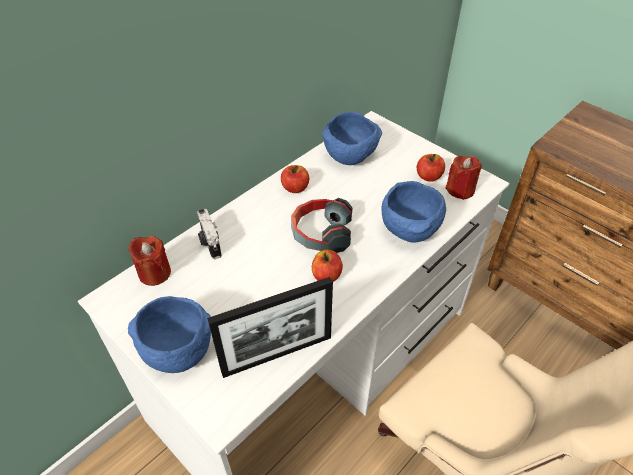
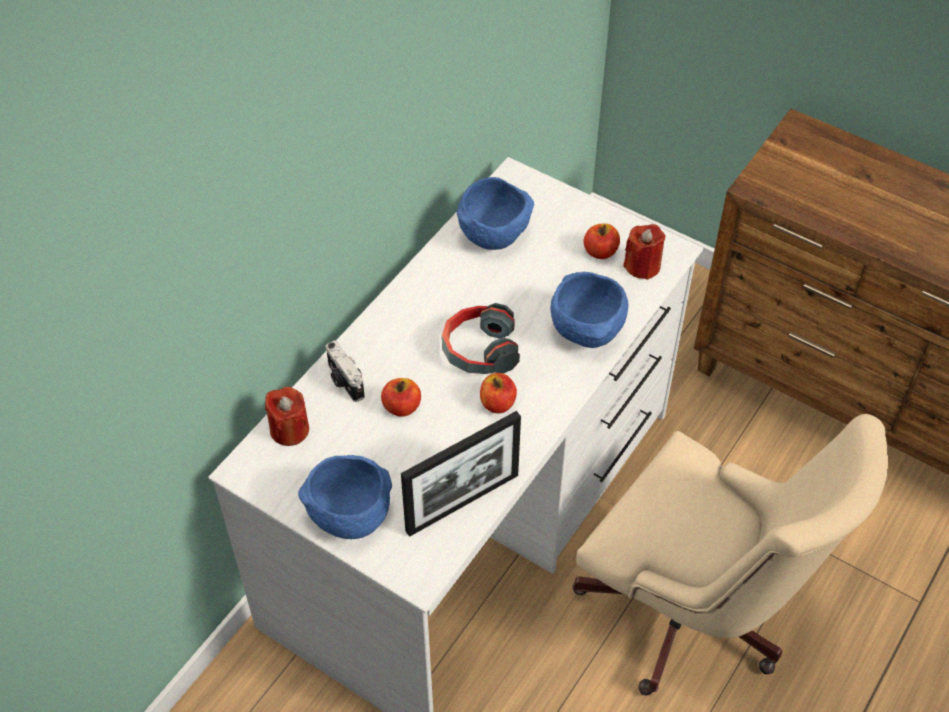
camera: 10 degrees left, 5 degrees up
(295, 188) = (432, 291): apple -> apple (402, 407)

